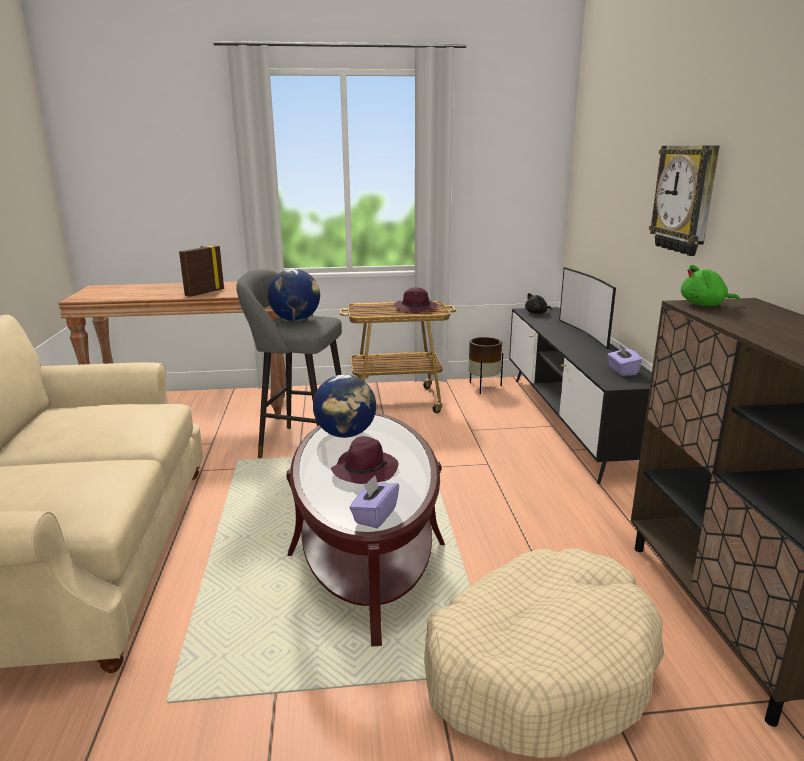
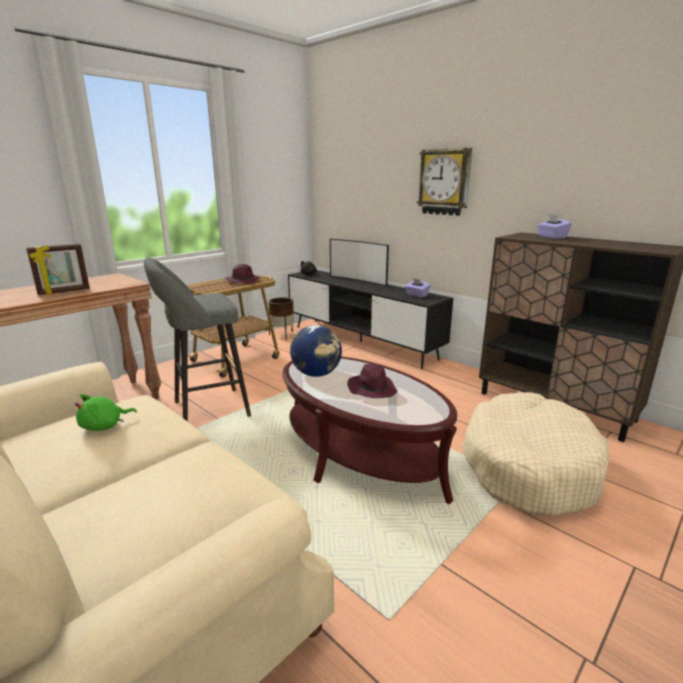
camera: 40 degrees left, 0 degrees up
(204, 293) = (64, 292): picture frame -> picture frame turned 120 degrees counterclockwise
(296, 320) = (196, 298): globe -> none
(375, 516) = (429, 410): purple tissue box -> purple tissue box (551, 237)
(705, 305) = (518, 236): green plush toy -> green plush toy (105, 426)

